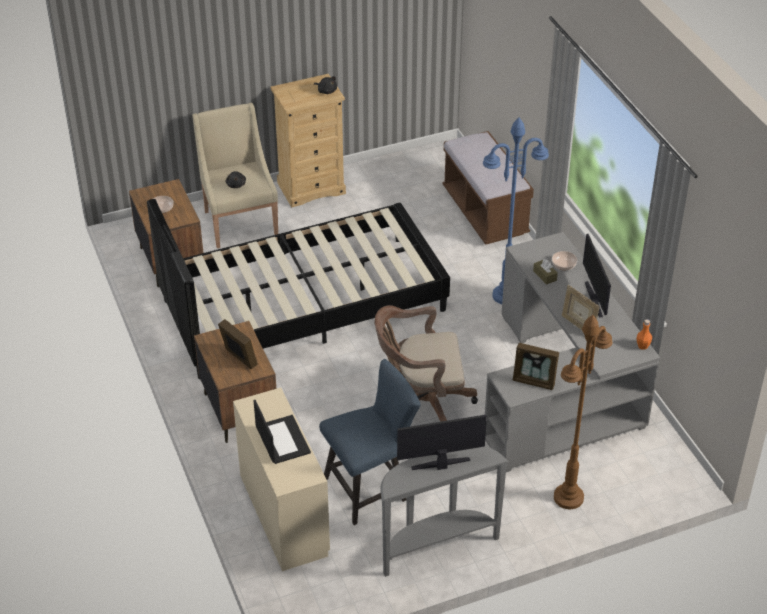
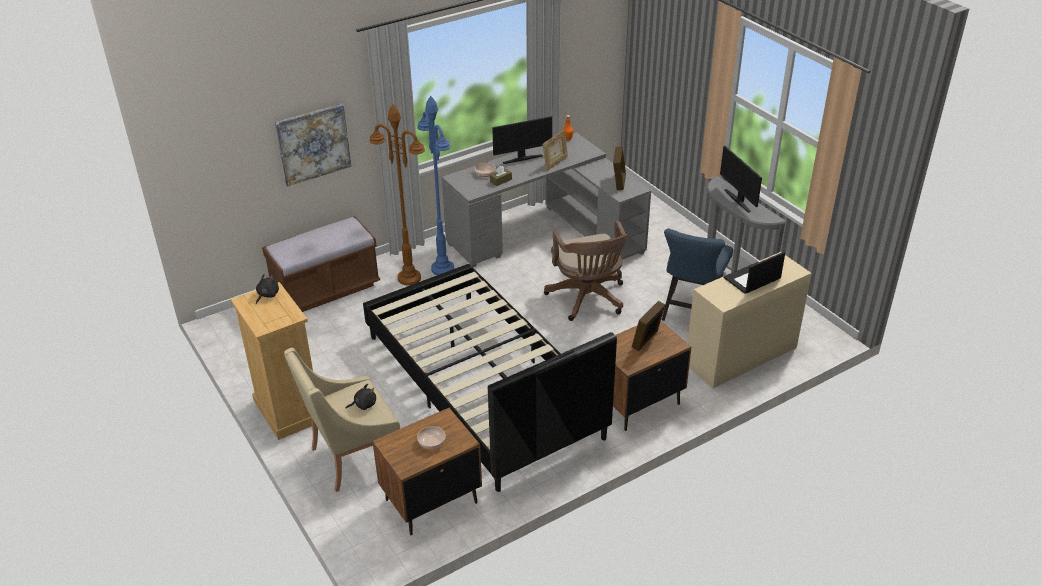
camera: 100 degrees left, 5 degrees down
(371, 488) = (690, 314): blue chair -> blue chair turned 120 degrees counterclockwise
(527, 88) = (313, 144): none -> picture
(568, 498) = (655, 225): brown floor lamp -> brown floor lamp (409, 278)

